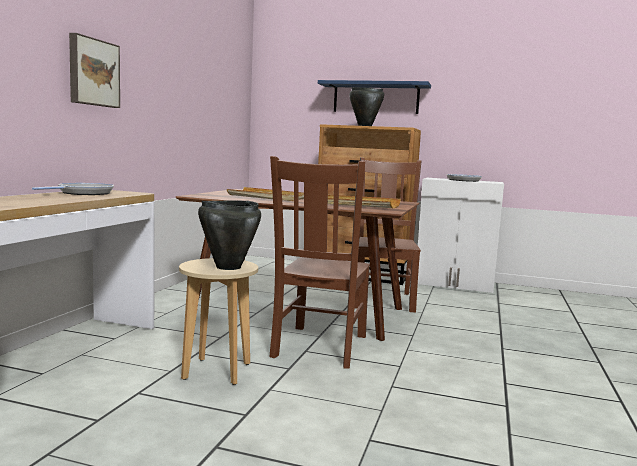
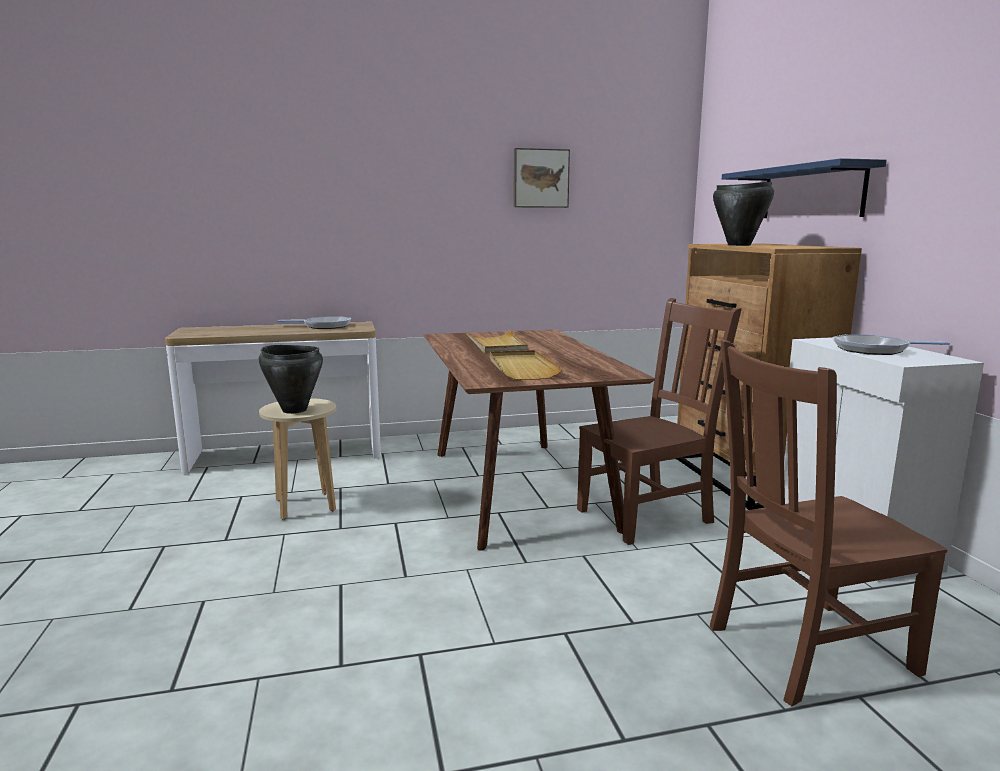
camera: 60 degrees right, 5 degrees up
(93, 72) = (371, 215): picture -> picture (540, 178)
(319, 347) = (412, 525): brown chair -> brown chair (804, 650)

